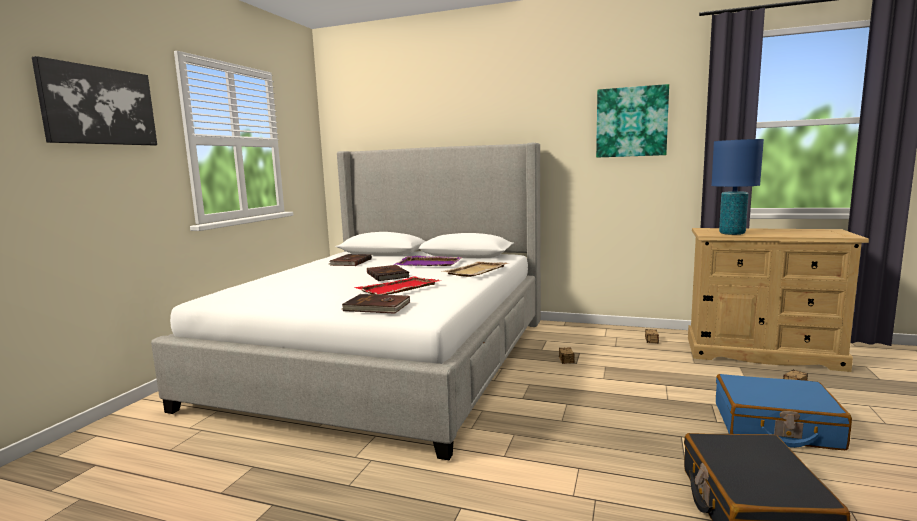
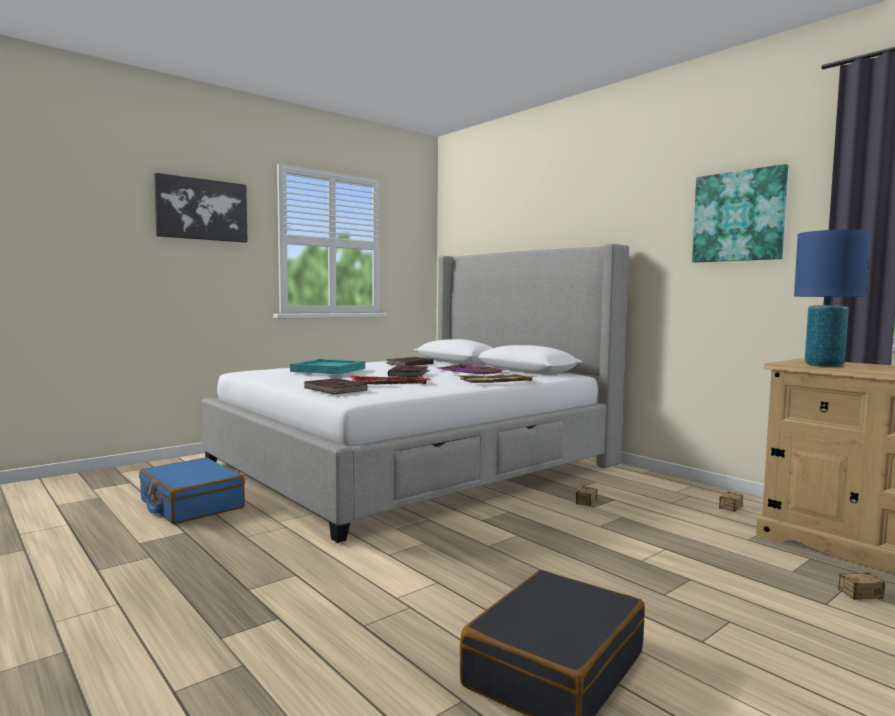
camera: 30 degrees right, 5 degrees down
(303, 282) = (328, 370): none -> turquoise tray
(775, 426) = (737, 620): blue suitcase -> blue suitcase (191, 504)

